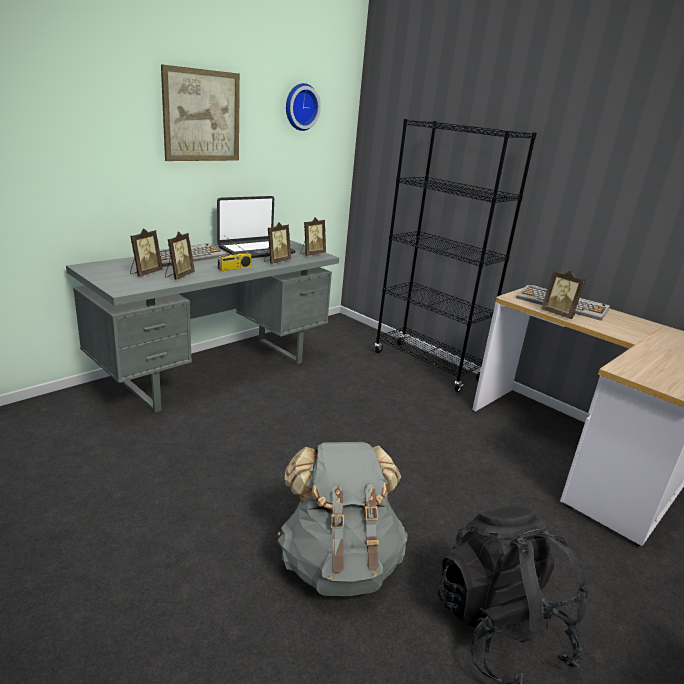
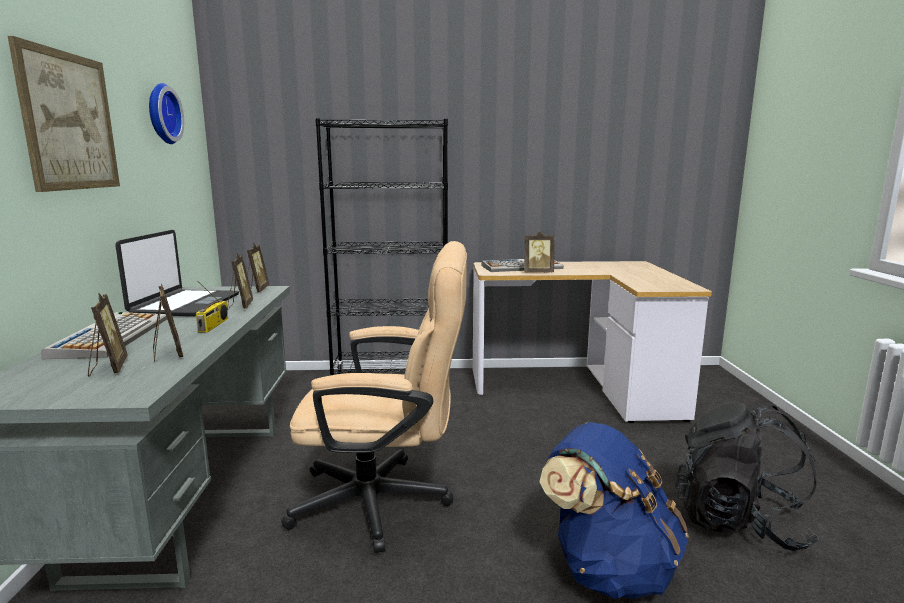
camera: 45 degrees left, 10 degrees down
(289, 435) = (385, 502): none -> beige office chair
(339, 563) = (608, 568): grey backpack -> blue backpack

